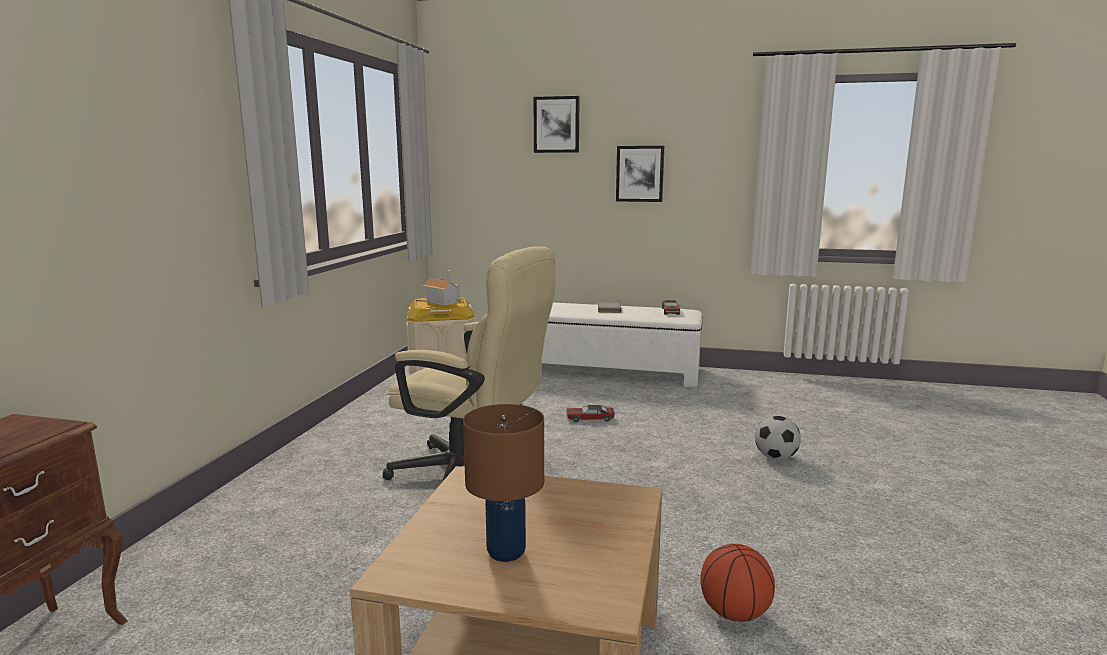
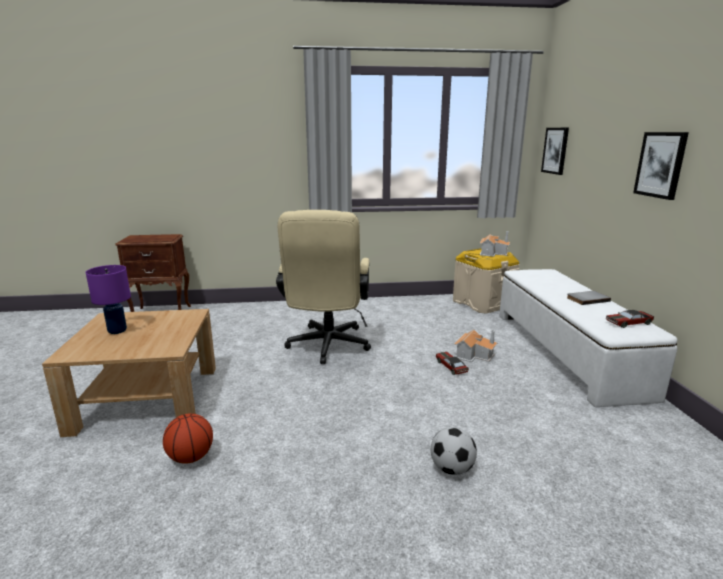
camera: 70 degrees right, 5 degrees up
(504, 554) = (116, 331): brown table lamp -> purple table lamp
(556, 124) = (609, 110): picture -> picture (555, 150)
(570, 403) = (474, 354): none -> toy house

